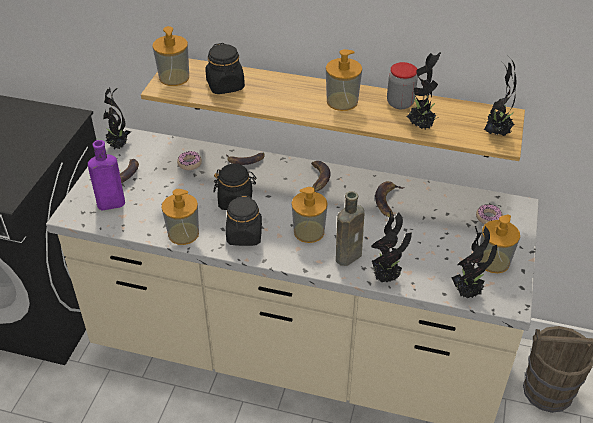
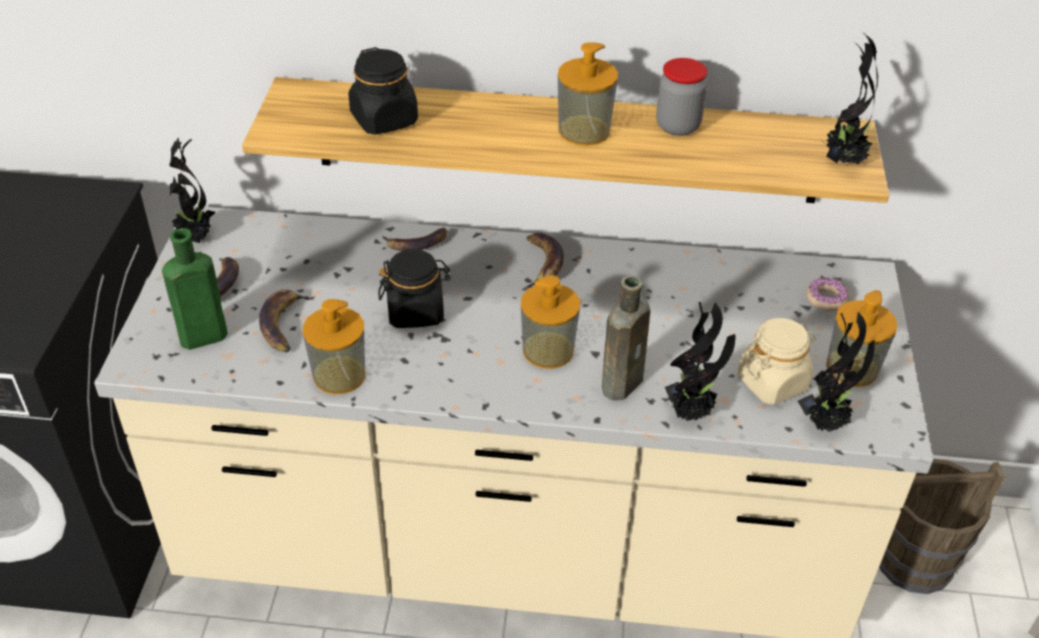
camera: 10 degrees left, 0 degrees up
(109, 204) = (200, 338): purple bottle -> green bottle
(174, 77) = (293, 112): soap dispenser -> none
(189, 163) = (324, 257): donut -> none
(244, 235) = (443, 367): black jar -> none
(387, 201) = (662, 288): banana -> banana (283, 324)
(421, 126) = (722, 160): potted plant -> none
(441, 265) = (772, 382): none -> beige jar

